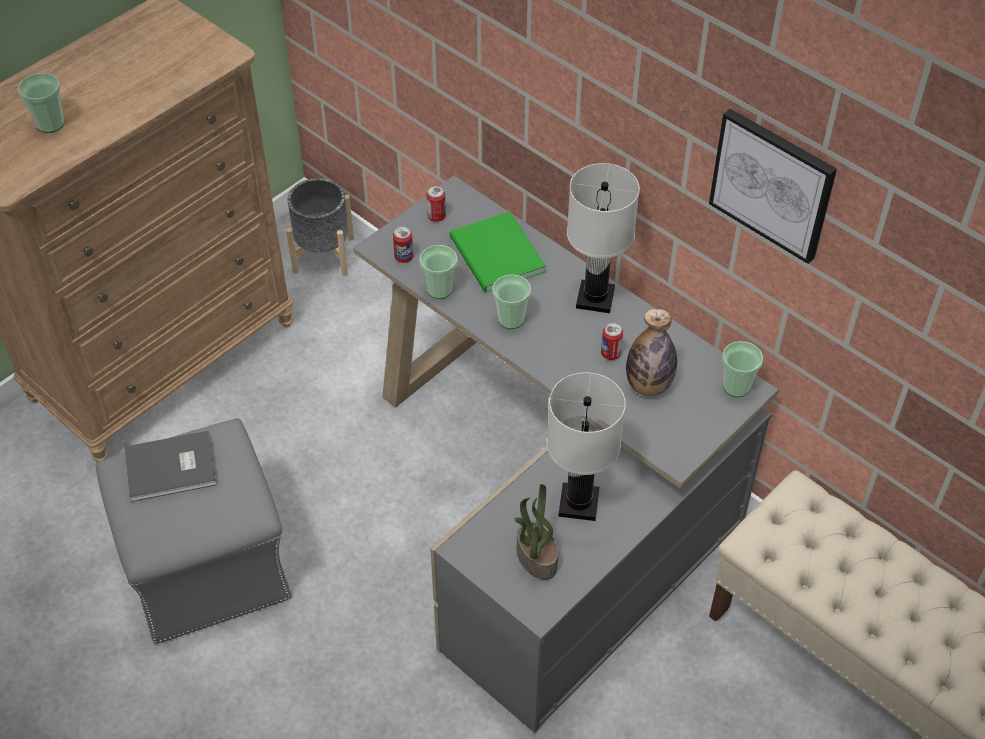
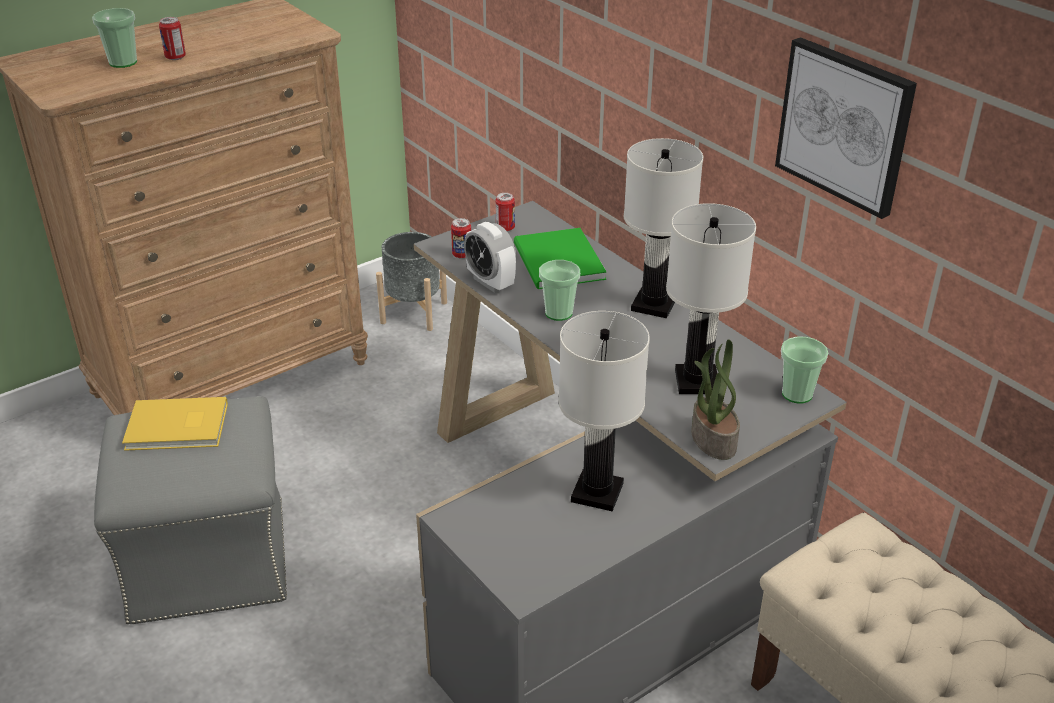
camera: 10 degrees right, 15 degrees down
(173, 469) = (178, 428): grey book -> yellow book
(439, 289) = (490, 282): cup -> alarm clock
(535, 557) = (534, 538): potted plant -> potted plant (712, 439)
(610, 354) = (659, 351): can -> can (175, 57)
(648, 385) = (696, 382): bottle -> white table lamp

